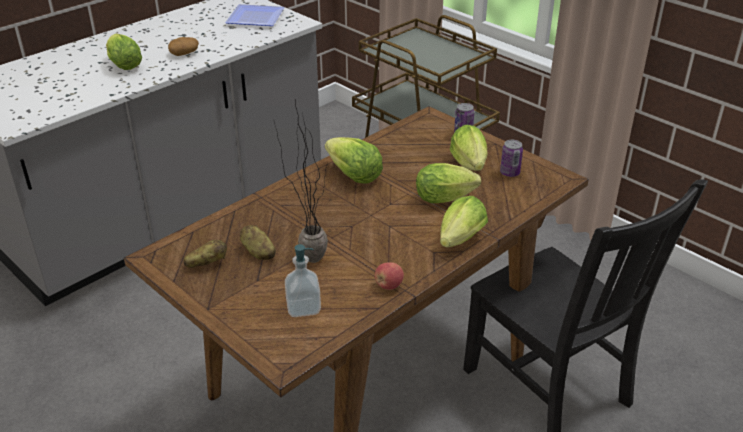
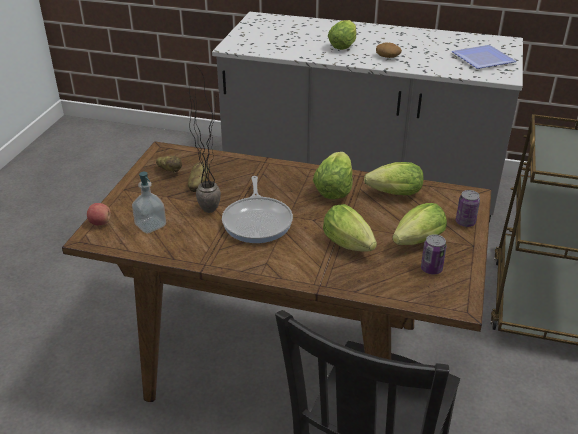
camera: 60 degrees right, 0 degrees up
(363, 235) = (258, 221): none -> frying pan
(388, 285) = (204, 254): apple -> apple (100, 223)
(458, 241) = (292, 271): lettuce -> lettuce (391, 194)

